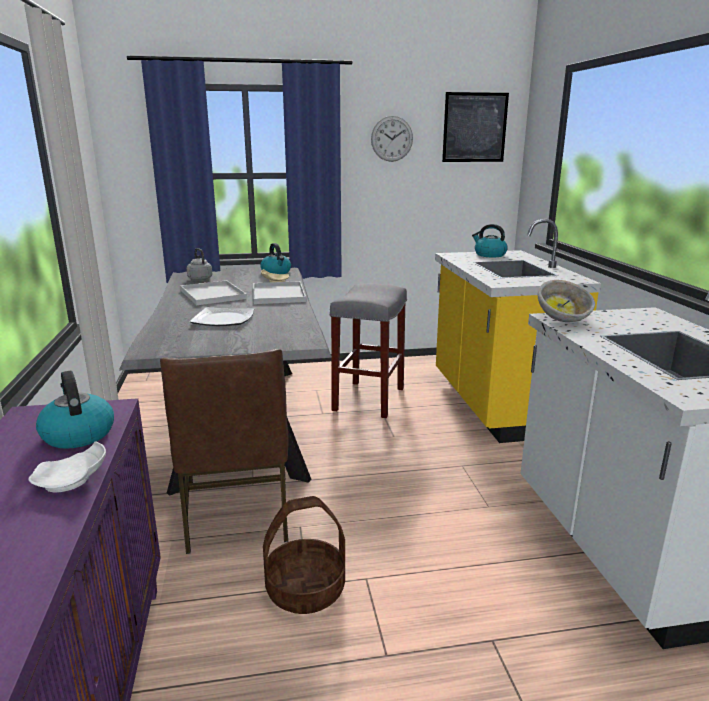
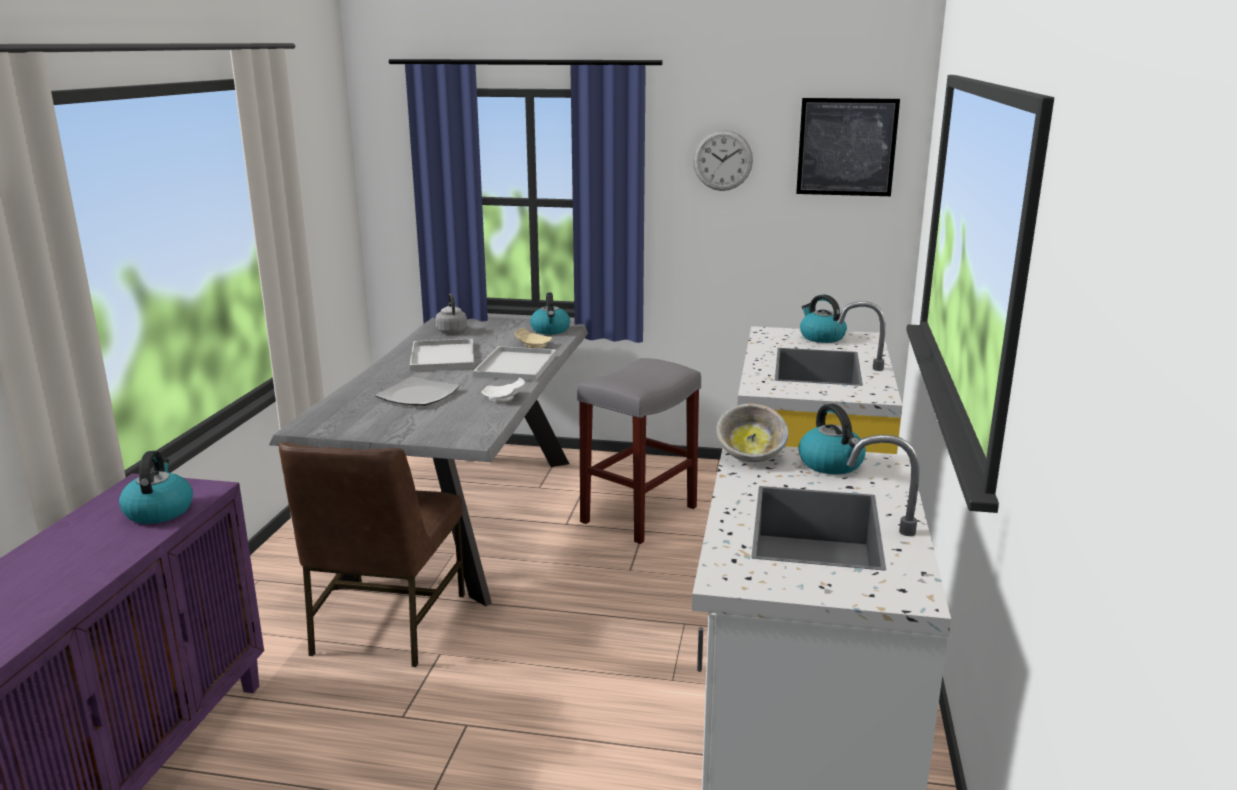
camera: 20 degrees right, 0 degrees up
(73, 481) = (119, 554): white plate -> white plate (504, 398)
(306, 589) = (398, 719): basket -> none
(621, 317) = (832, 464): none -> kettle

